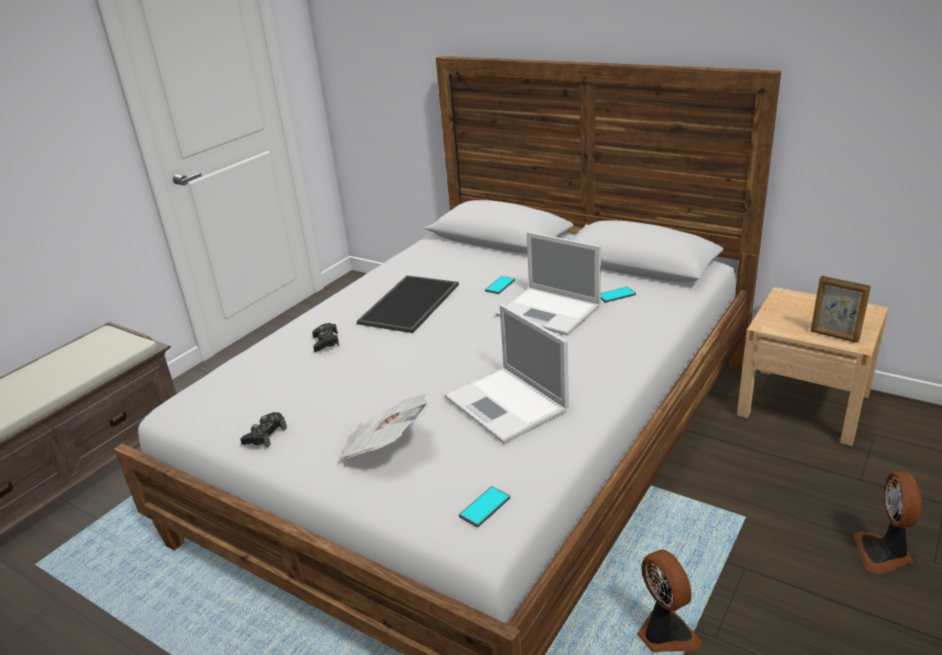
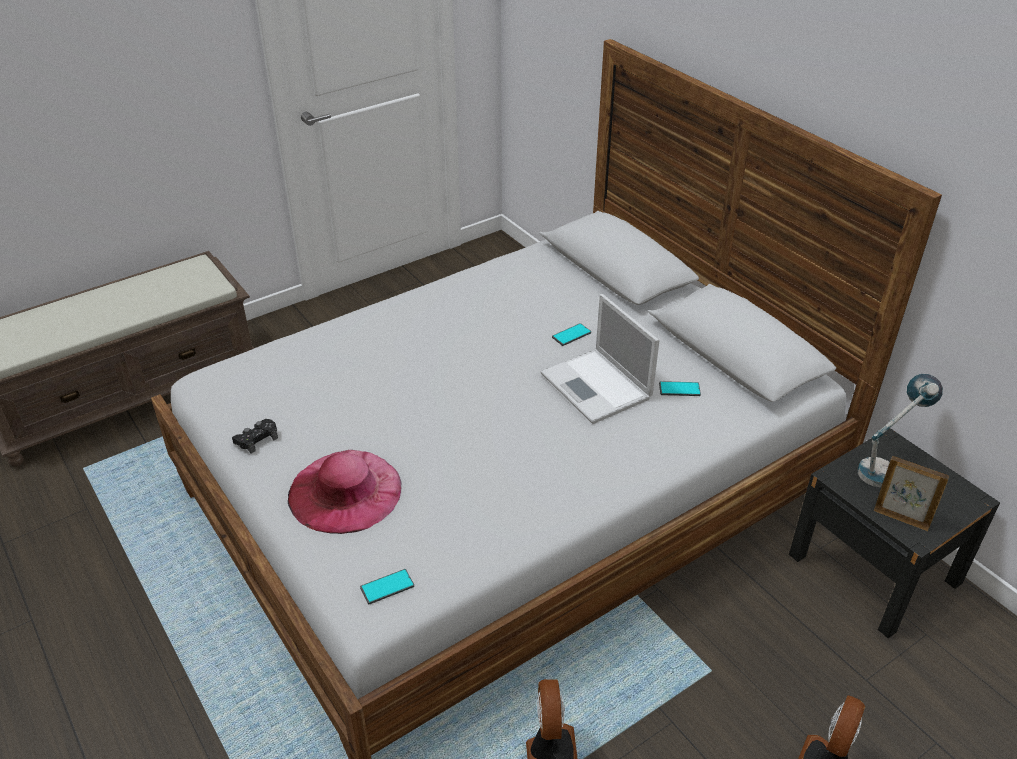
camera: 20 degrees right, 10 degrees up
(326, 342) = (364, 351): black game controller -> none
(385, 447) = (345, 491): newspaper -> pink hat
(410, 304) = (469, 330): tray -> none
(507, 405) = (479, 486): laptop -> none
(794, 309) = (886, 467): none -> table lamp
(804, 404) = (874, 568): beige nightstand -> black nightstand
(834, 336) = (901, 518): picture frame -> picture frame turned 150 degrees clockwise

